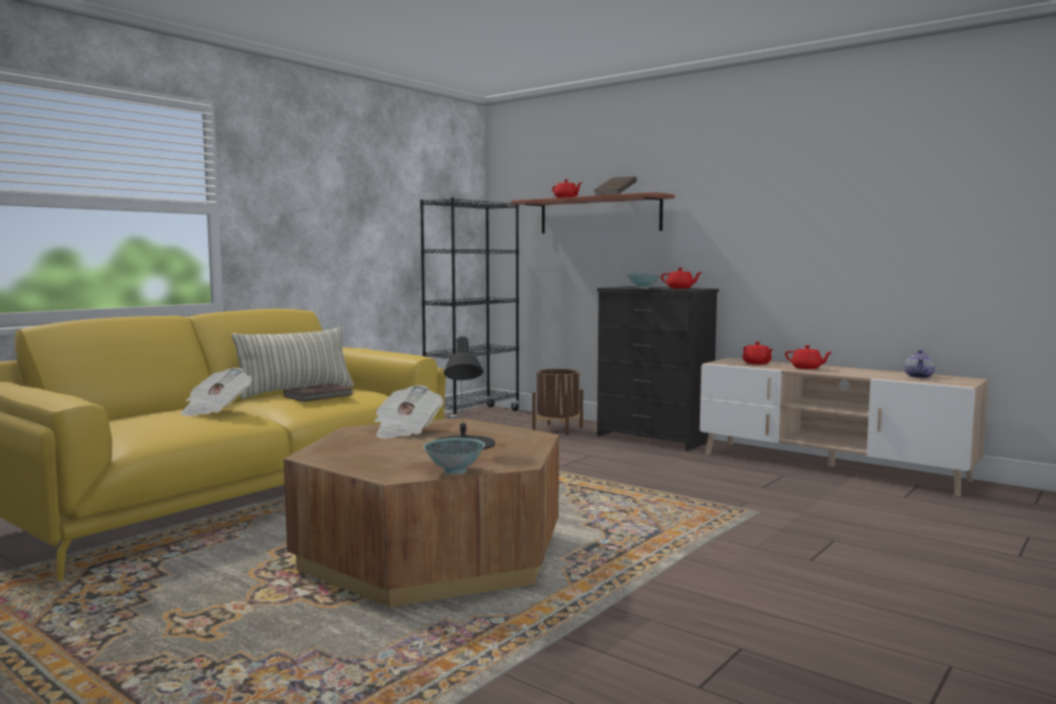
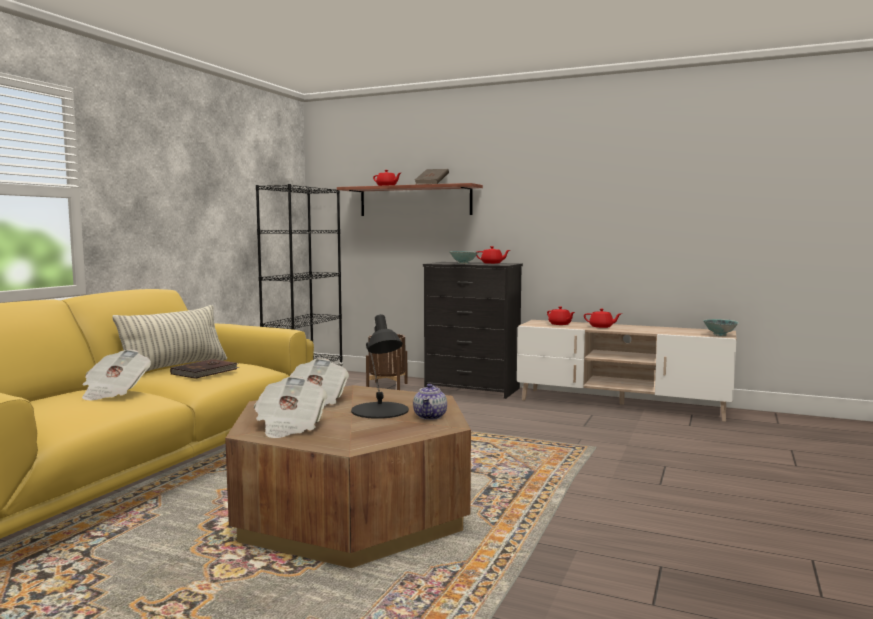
camera: 15 degrees left, 0 degrees up
(355, 453) = (289, 426): none -> newspaper
(454, 471) = (400, 438): bowl -> bowl (719, 335)
(919, 377) = (688, 331): teapot -> teapot (430, 416)

